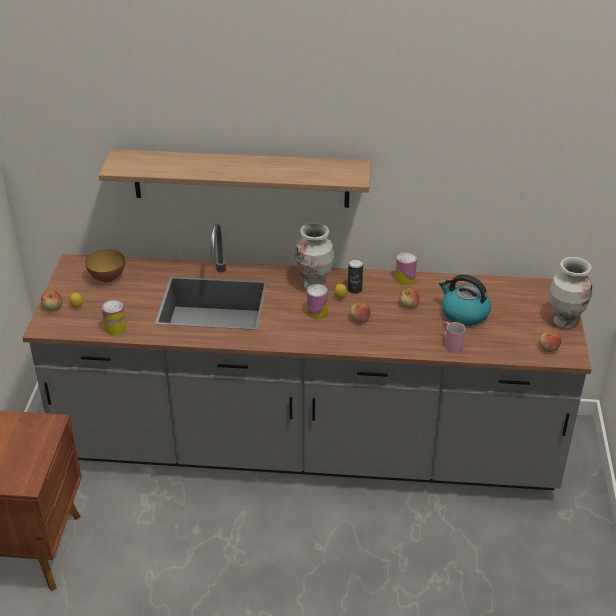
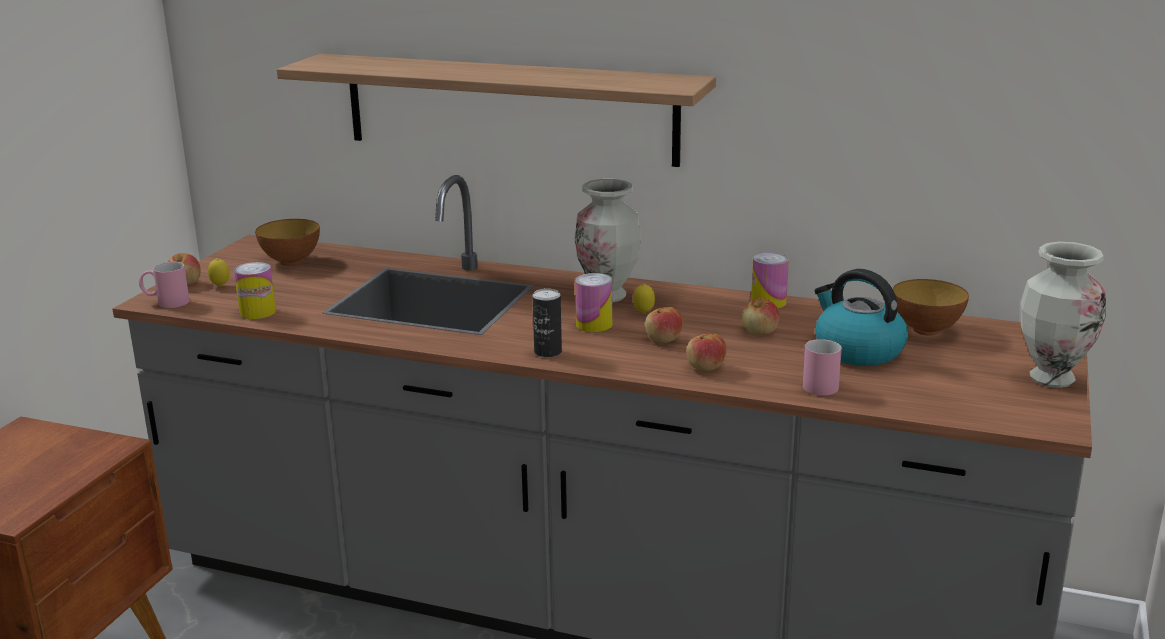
camera: 15 degrees right, 15 degrees down
(53, 327) = (166, 302): none -> pink mug
(354, 289) = (674, 306): can -> can (548, 352)
(494, 292) = (926, 330): none -> bowl
(548, 348) = (1009, 409): apple -> apple (705, 367)

